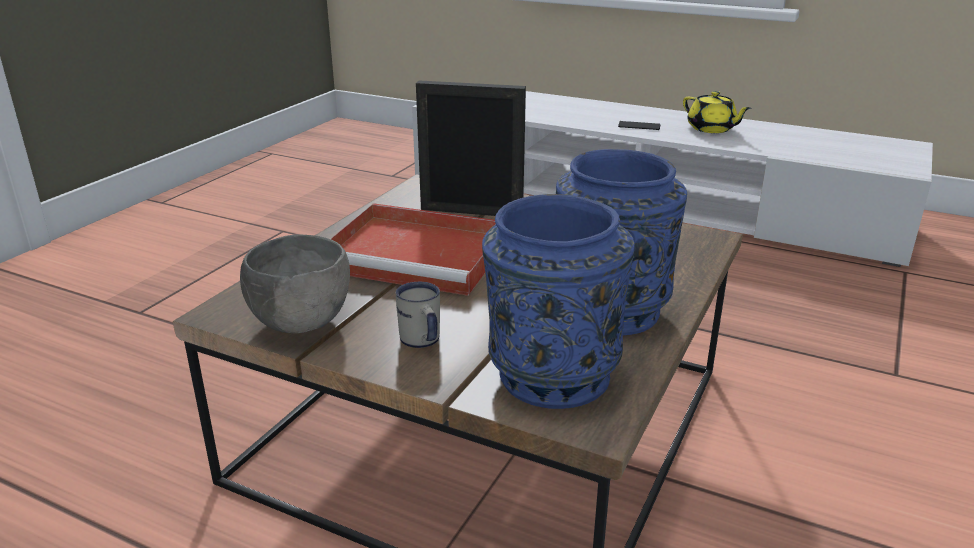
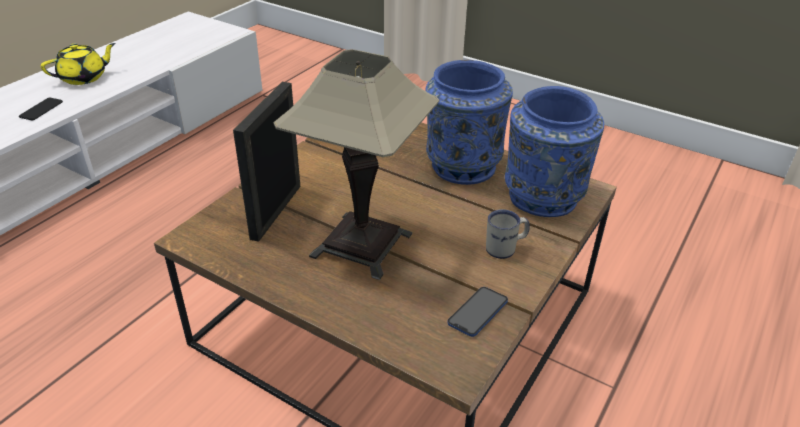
camera: 85 degrees left, 10 degrees up
(302, 323) = (477, 312): grey bowl -> phone
(421, 255) = (361, 244): red tray -> table lamp

